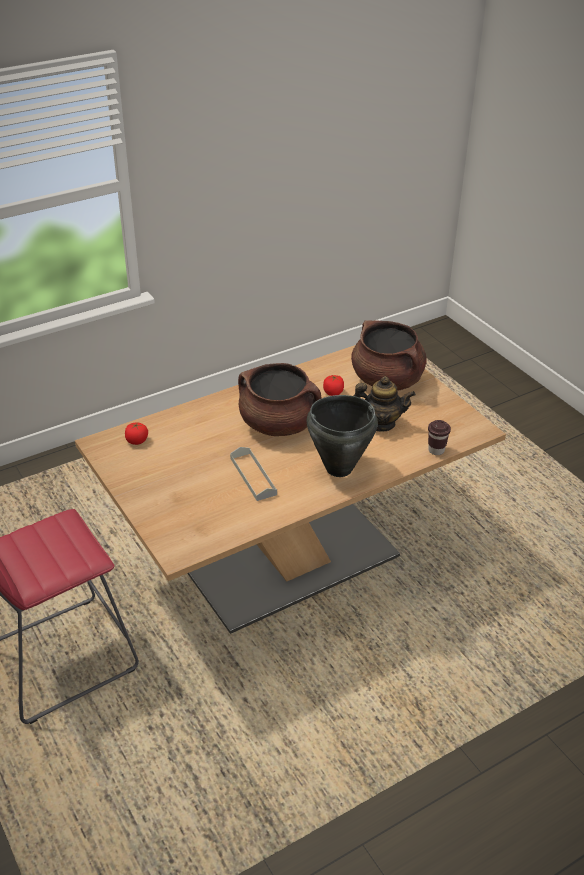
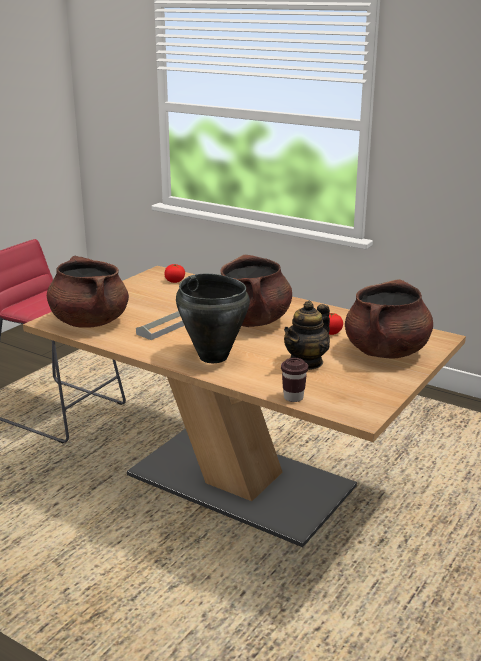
camera: 65 degrees right, 15 degrees down
(201, 524) = (89, 322): none -> brown cooking pot
(380, 423) = (307, 362): teapot -> teapot turned 60 degrees clockwise

